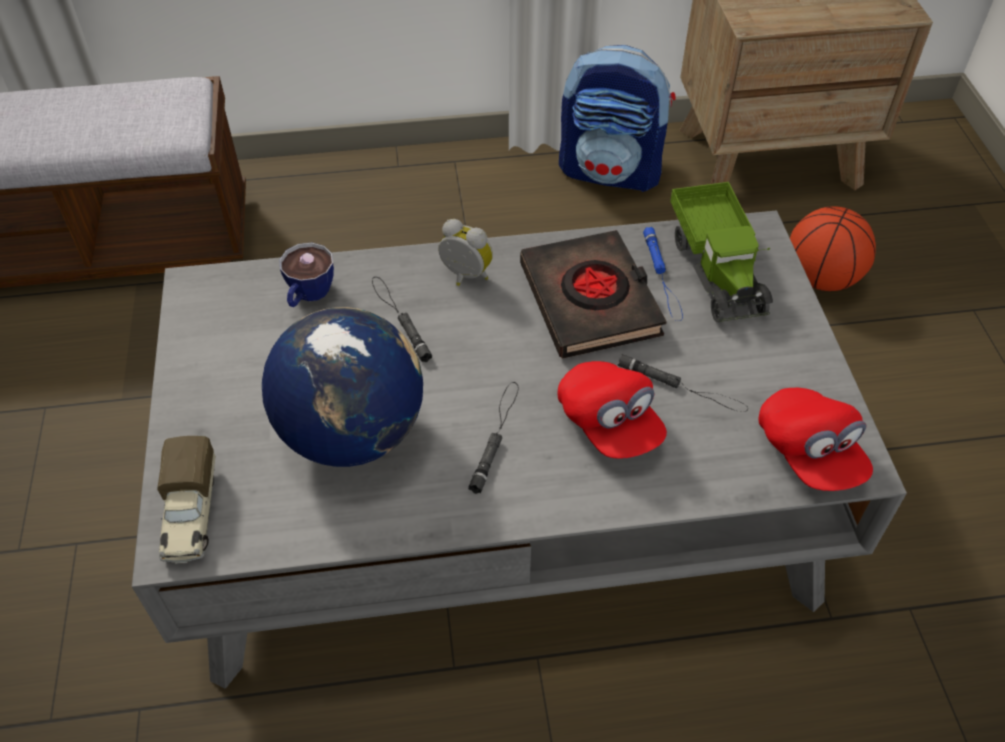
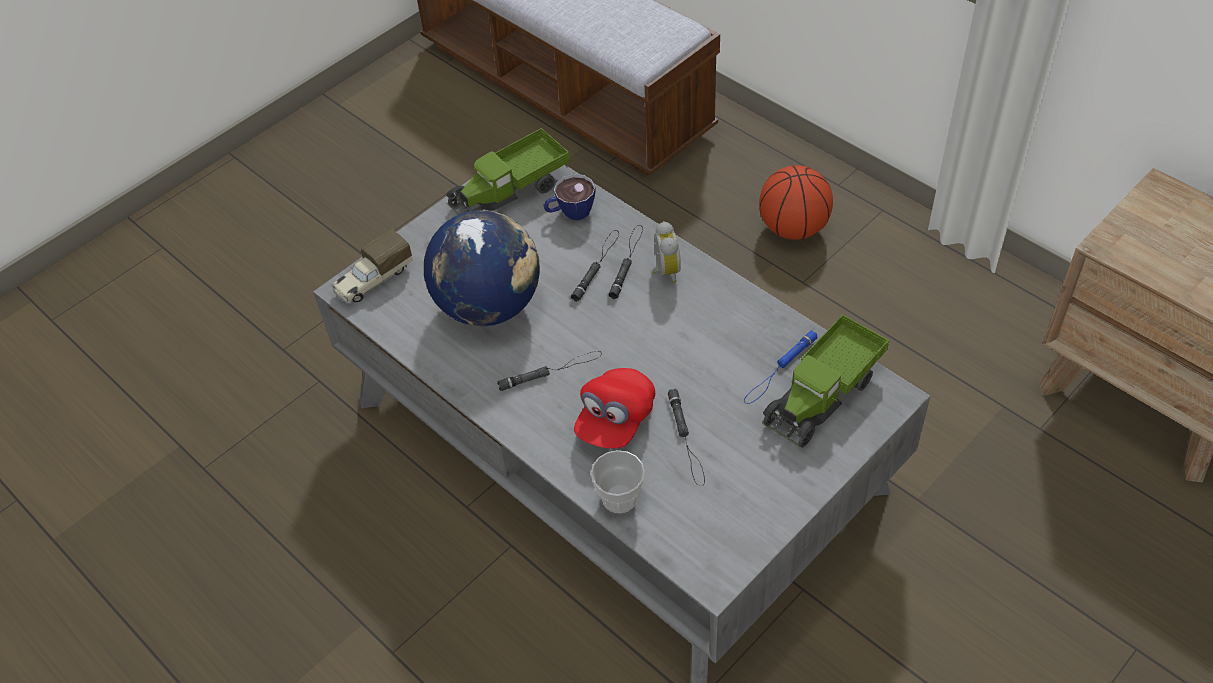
camera: 55 degrees right, 0 degrees up
(221, 322) = (510, 192): none -> toy truck
(421, 294) = (627, 261): none -> black flashlight
(590, 300) = (713, 346): black book -> none
(611, 172) = (990, 305): backpack -> none
(708, 480) = (619, 498): none -> cup
(809, 453) = (697, 541): red cap -> none
(821, 279) = (1038, 515): basketball -> basketball (793, 228)

